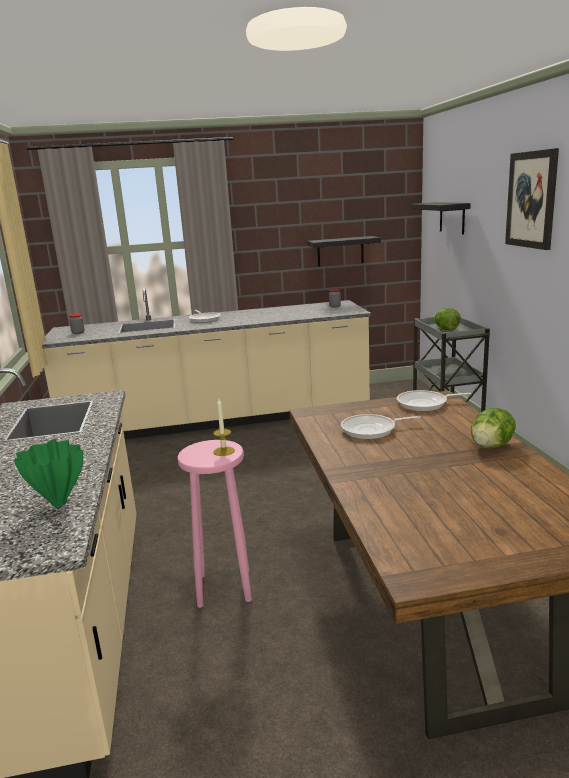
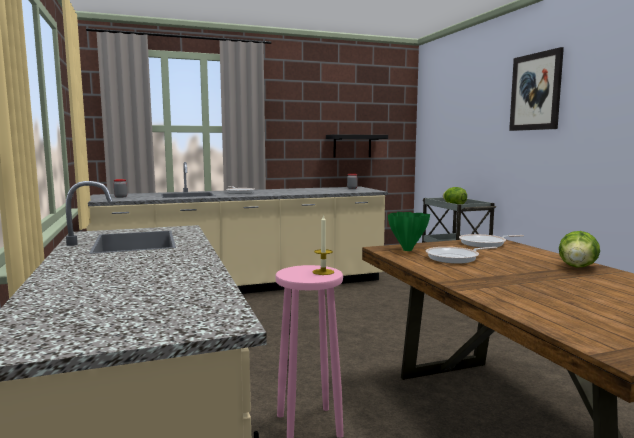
camera: 10 degrees left, 10 degrees down
(57, 503) = (192, 292): green vase -> green vase (406, 250)
(452, 217) = (450, 118): black shelf -> none

